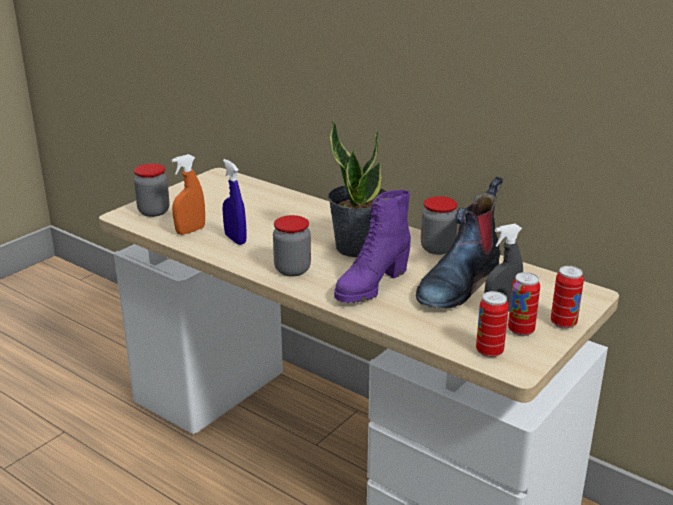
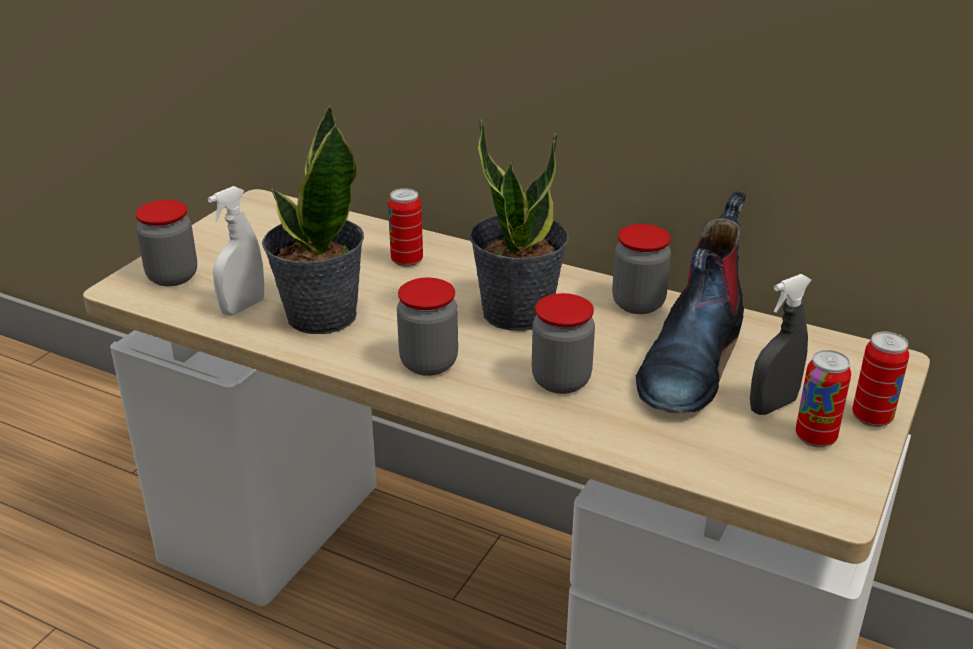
camera: 10 degrees left, 5 degrees up
(190, 231) = (243, 307): orange spray bottle -> white spray bottle
(235, 239) = (320, 316): blue spray bottle -> potted plant
(371, 286) = (561, 381): purple boot -> jar
(489, 351) = (783, 482): can -> can (407, 261)

